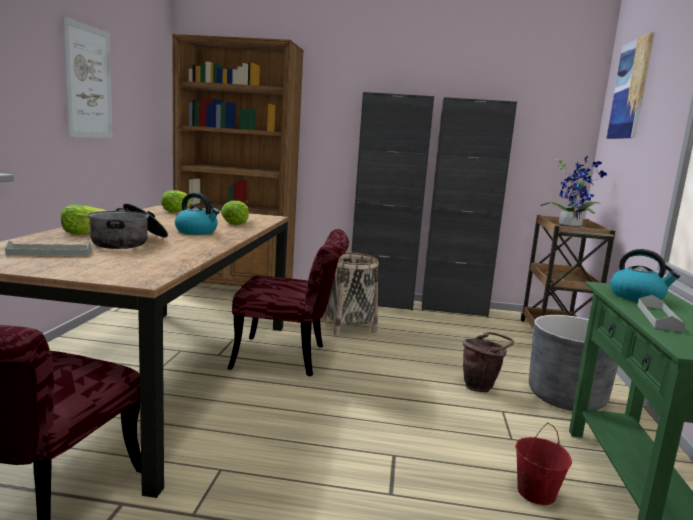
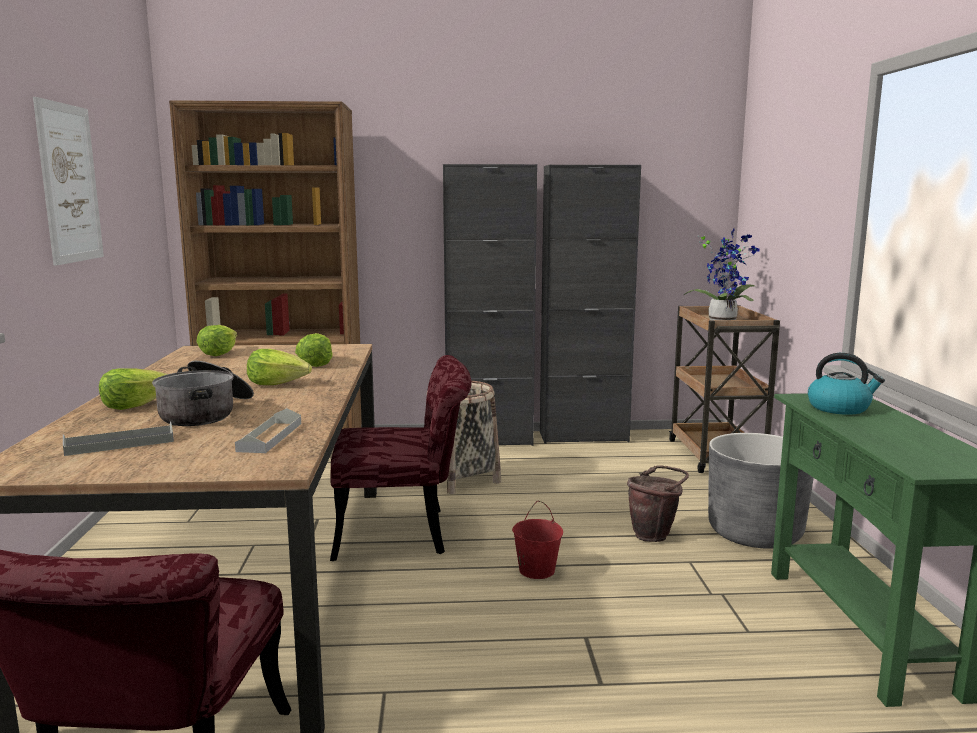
camera: 10 degrees left, 0 degrees up
(197, 232) = (278, 384): kettle -> lettuce
(535, 492) = (759, 652): red bucket -> red bucket (536, 570)
(630, 90) = (778, 145): picture -> none
(658, 317) = (873, 432): grey tray -> grey tray (270, 437)

